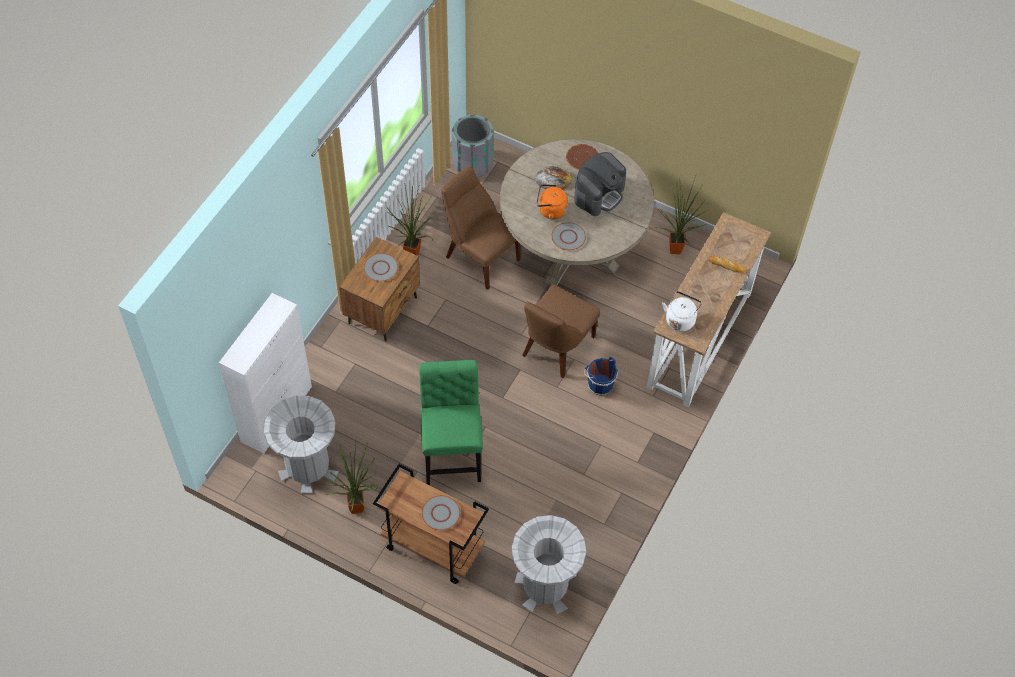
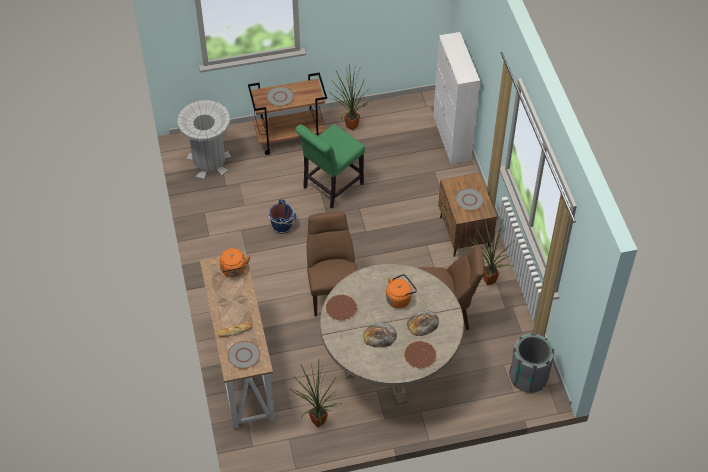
camera: 140 degrees right, 5 degrees down
(307, 466) = (402, 126): grey trash can -> none
(452, 453) = (330, 187): green chair -> green chair turned 90 degrees clockwise
(568, 237) = (368, 289): grey plate -> grey plate (244, 355)
(599, 194) = (379, 335): coffee machine -> bread
(599, 384) = (282, 288): blue bucket -> blue bucket (283, 226)
(608, 237) = (341, 308): none -> brown plate
(680, 319) = (234, 270): white kettle -> orange kettle

